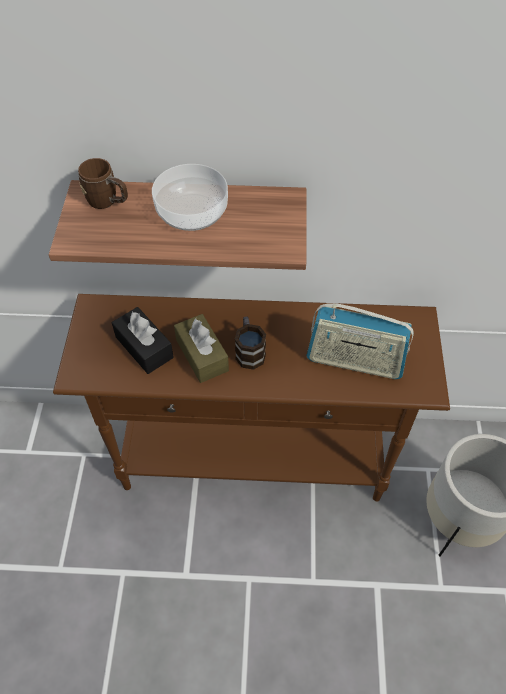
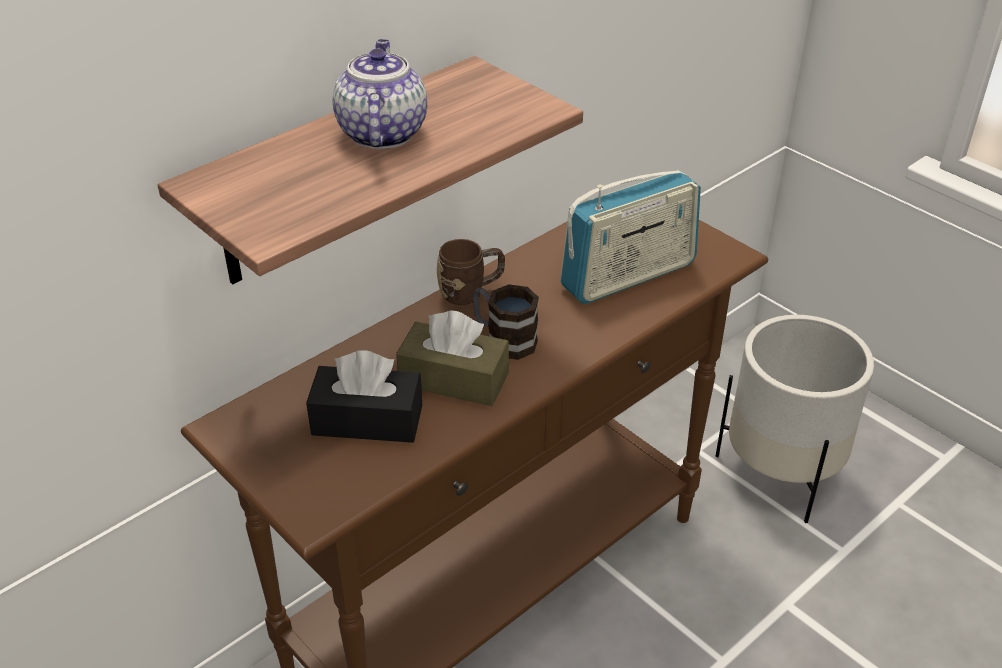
camera: 45 degrees left, 15 degrees down
(108, 202) = (253, 176): brown mug -> brown mug (471, 292)
(192, 212) = (381, 133): bowl -> teapot

